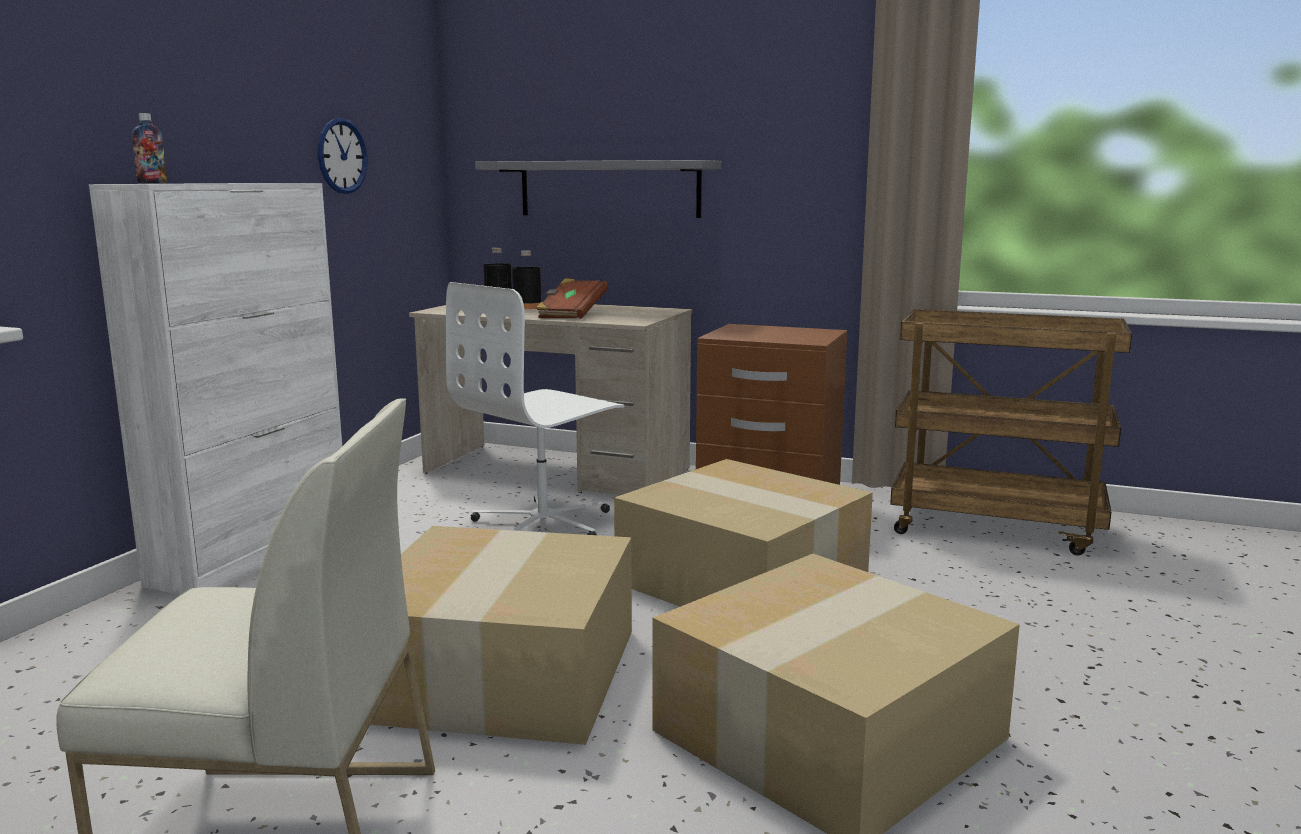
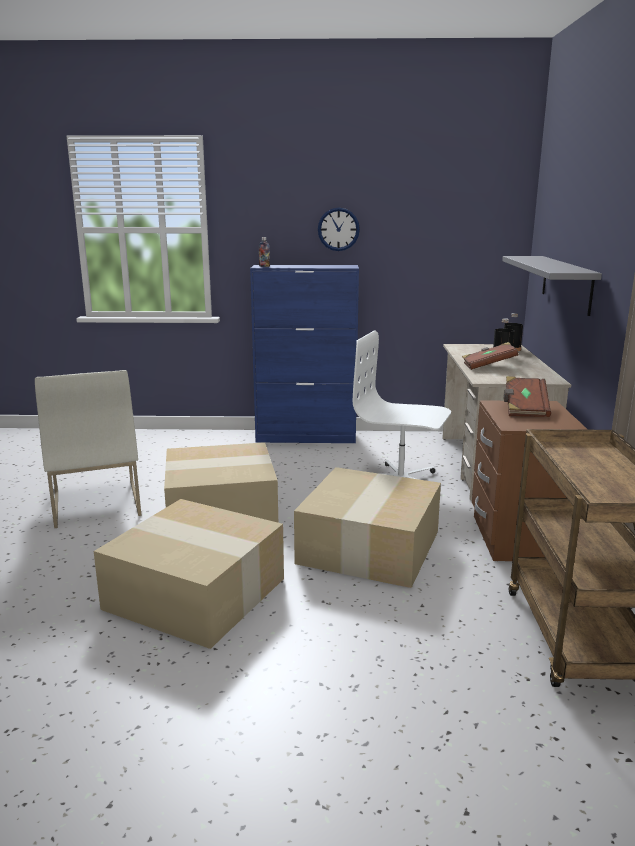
camera: 70 degrees right, 5 degrees up
(255, 552) = (306, 437): white cabinet -> blue cabinet
(342, 156) = (424, 249): wall clock -> wall clock (338, 229)
(751, 332) = (524, 409): none -> brown book

